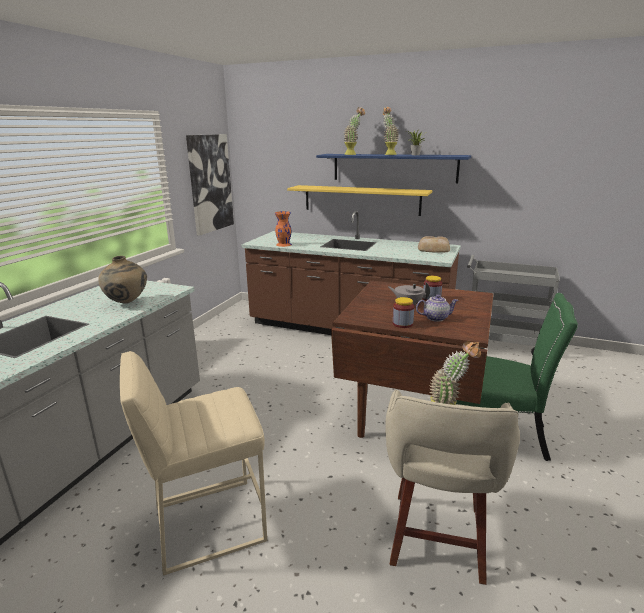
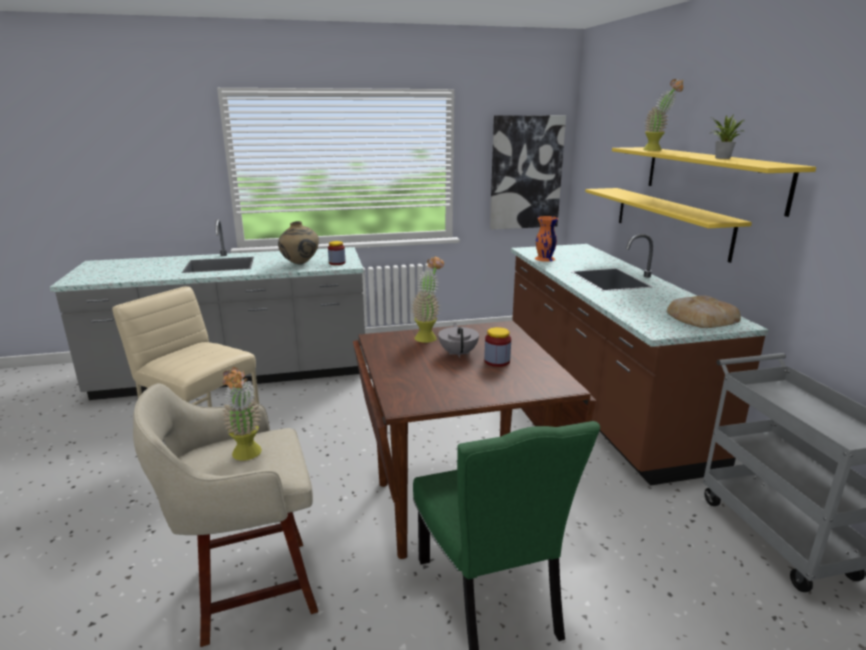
camera: 55 degrees right, 0 degrees up
(388, 154) = (698, 154): potted plant -> potted plant (428, 336)
(394, 168) = (711, 177): blue shelf -> yellow shelf
(402, 324) = (390, 363): jar -> jar (337, 263)
(436, 318) = (433, 375): teapot -> none

